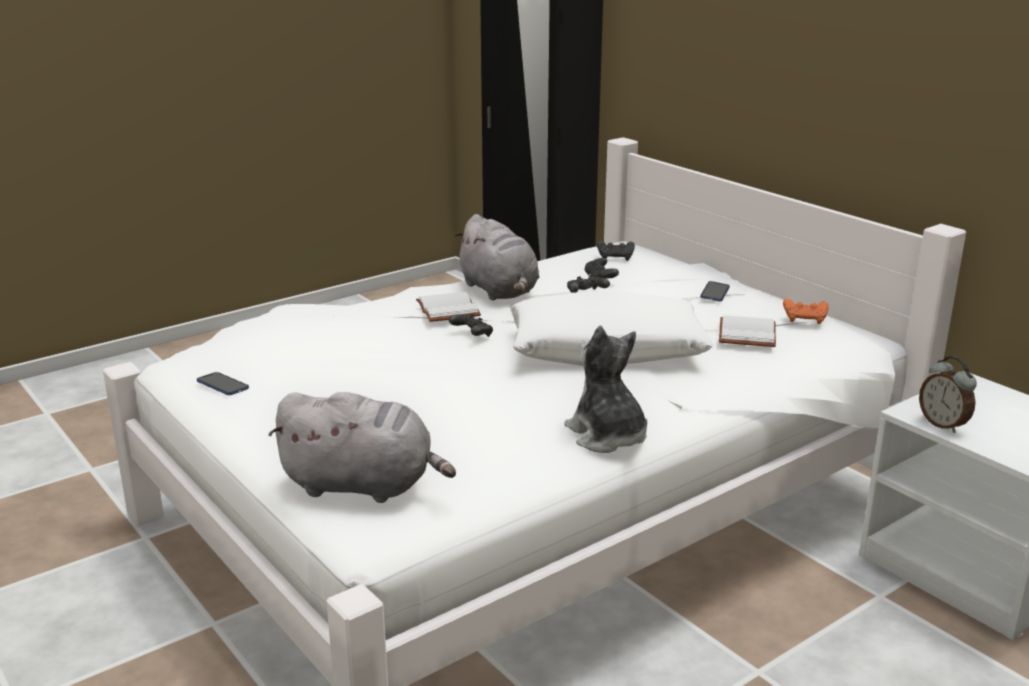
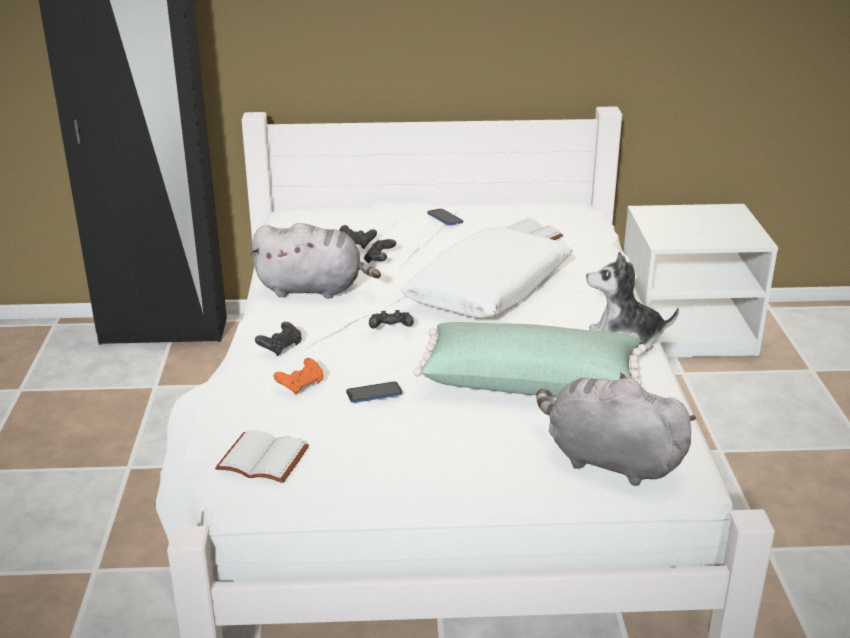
camera: 55 degrees left, 5 degrees up
(222, 385) = (340, 477): phone -> phone (374, 394)
(363, 486) = (608, 460): grey plush toy -> grey plush toy turned 105 degrees counterclockwise
(445, 309) = (328, 322): white book -> white book (260, 460)
(461, 414) = (530, 382): none -> green pillow
(615, 258) = (317, 224): black game controller -> black game controller (280, 347)
(804, 319) = (529, 211): orange game controller -> orange game controller (301, 385)
(943, 424) = (686, 241): alarm clock -> none

